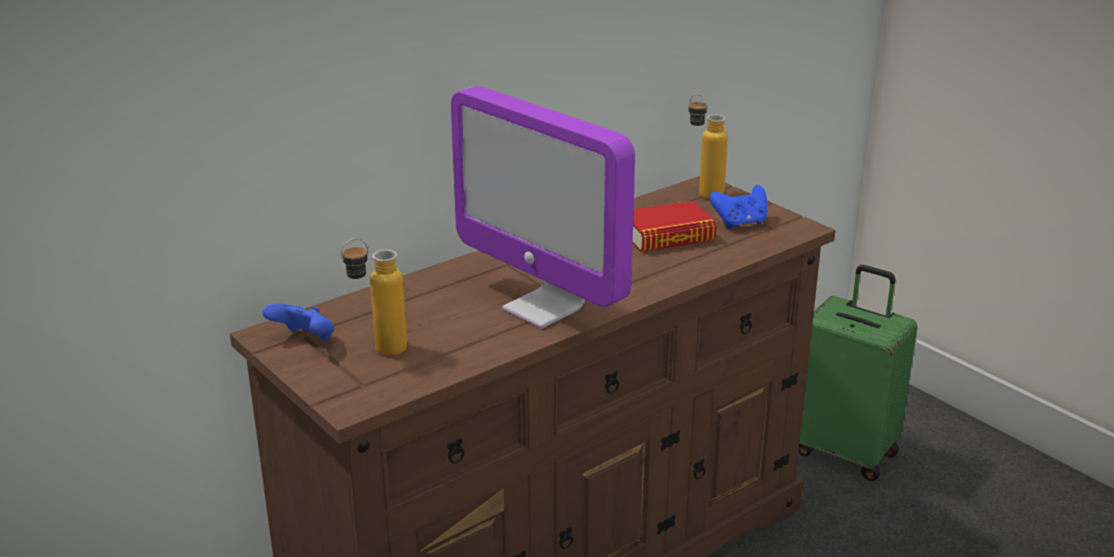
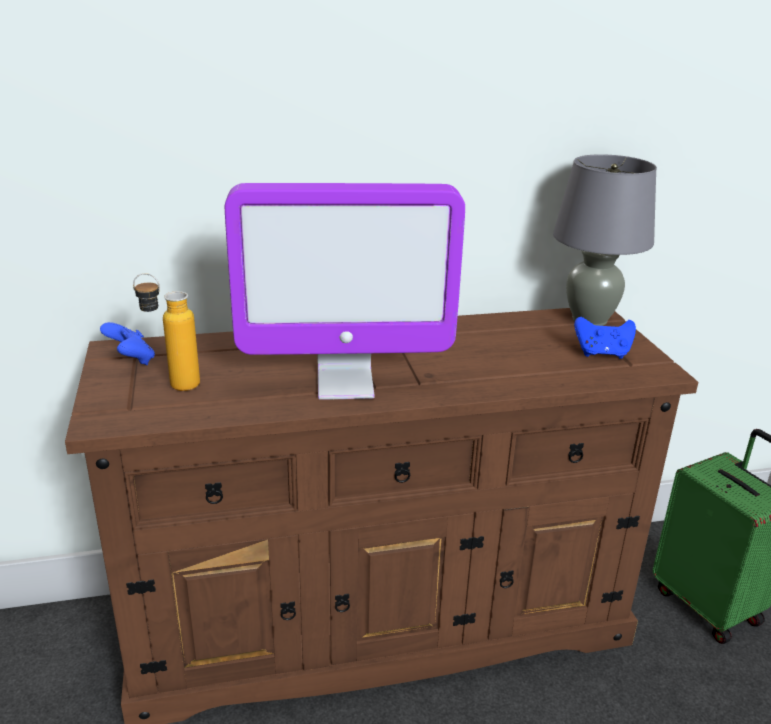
camera: 25 degrees right, 0 degrees up
(543, 308) = (345, 384): monitor -> monitor turned 75 degrees counterclockwise
(667, 236) = (520, 349): book -> none
(703, 192) = (590, 320): bottle -> grey table lamp

